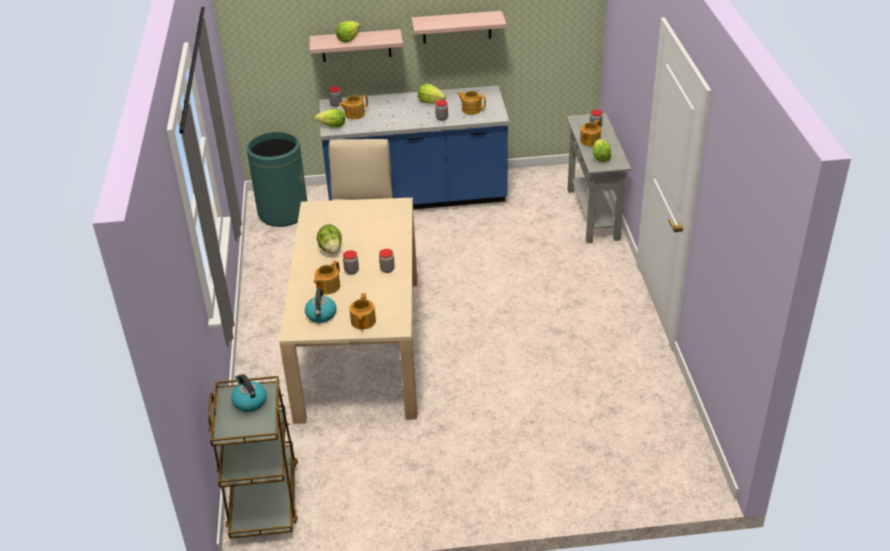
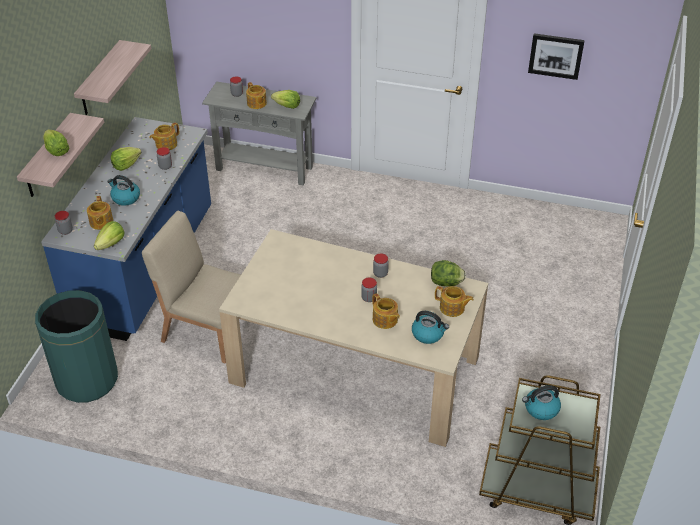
camera: 70 degrees left, 5 degrees up
(331, 249) = (323, 304): lettuce -> lettuce (446, 283)
(389, 114) = (125, 198): none -> kettle
(722, 239) = (556, 55): none -> picture

